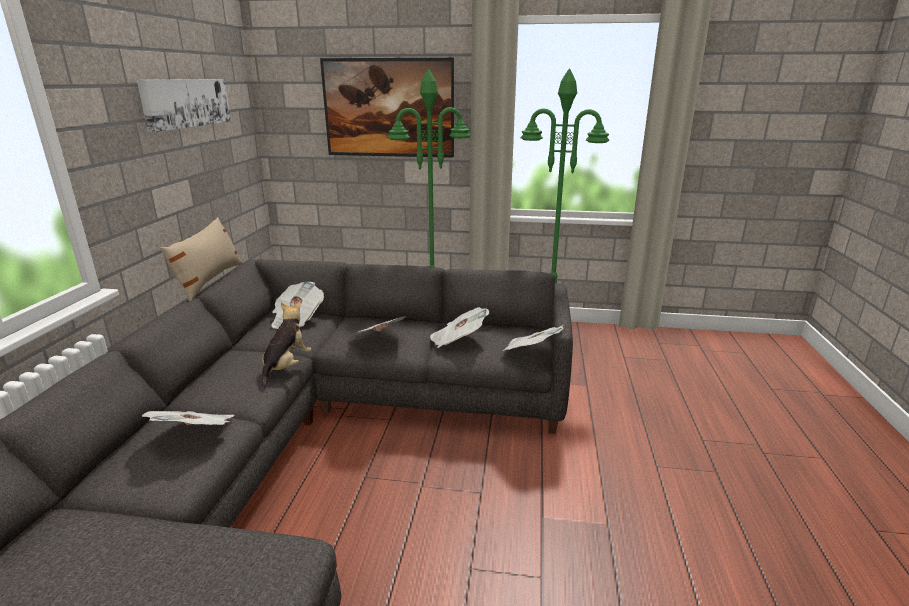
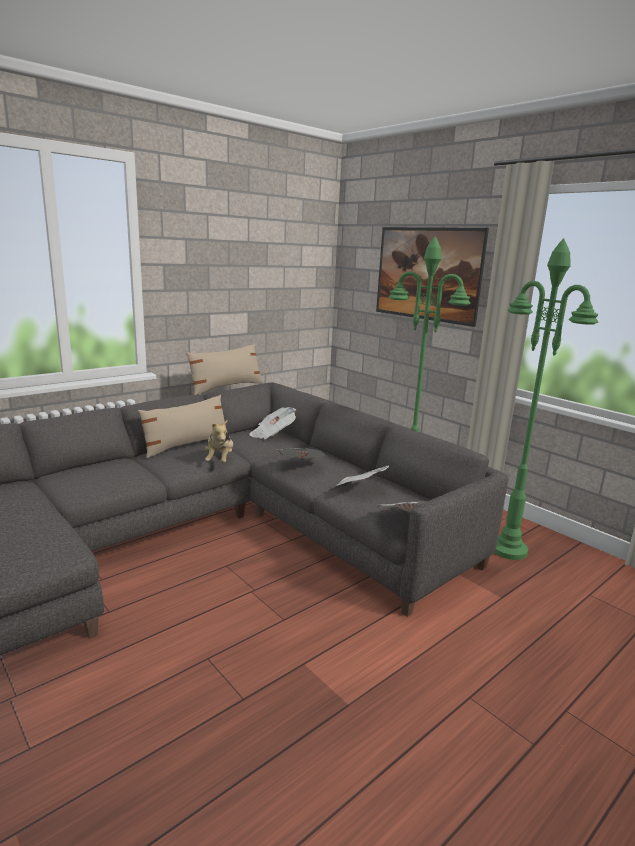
camera: 40 degrees right, 5 degrees down
(187, 103) = (259, 256): picture -> none
(196, 434) = (122, 474): newspaper -> none
(216, 367) = (186, 445): none -> beige pillow
(286, 367) = (220, 460): plush toy -> plush toy turned 120 degrees clockwise

